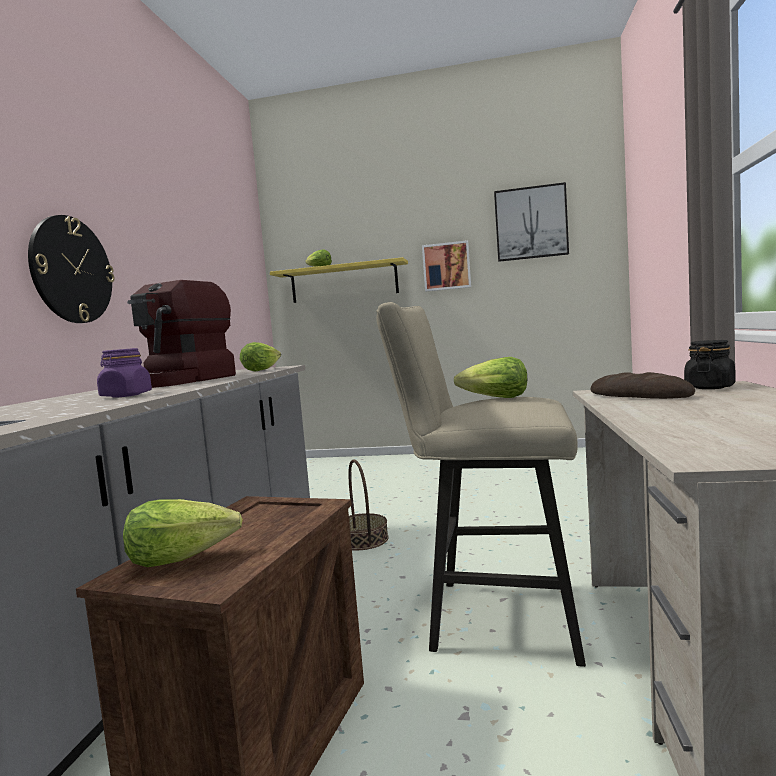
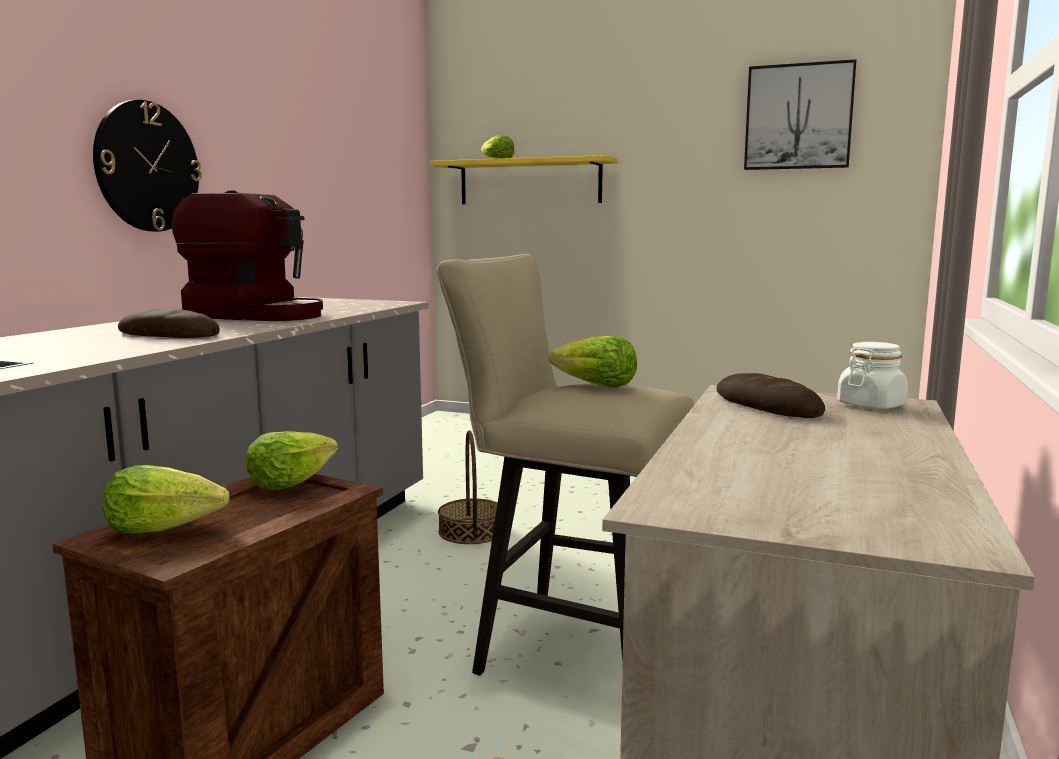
camera: 10 degrees right, 5 degrees up
(126, 395) = (168, 335): purple jar -> bread
(182, 381) = (257, 315): coffee machine -> coffee machine turned 105 degrees counterclockwise
(261, 370) = (366, 306): lettuce -> lettuce (290, 482)
(446, 266) = (671, 171): picture -> none
(709, 387) = (871, 405): black jar -> white jar

